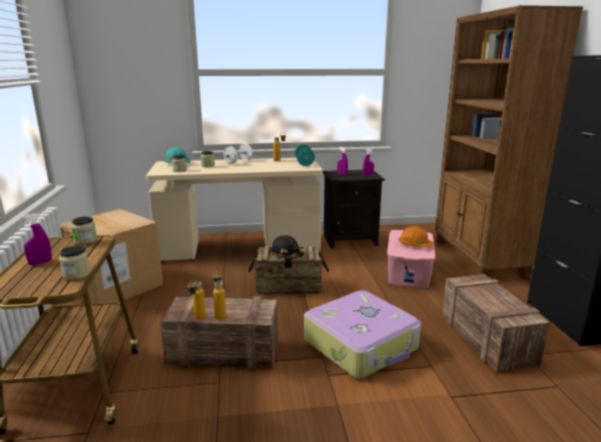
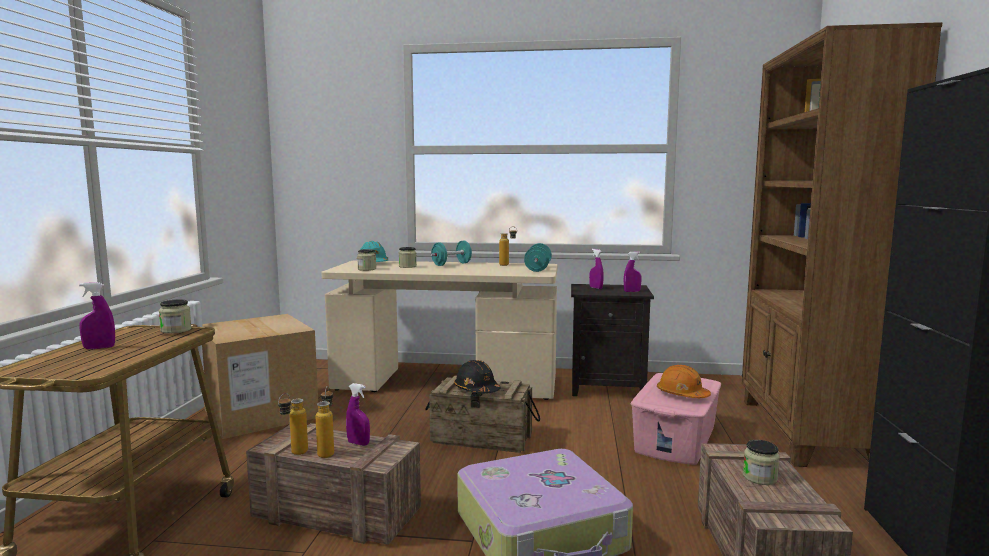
camera: 15 degrees right, 10 degrees down
(76, 274) = (119, 361): jar -> jar (760, 477)
(236, 305) = (358, 443): none -> purple spray bottle
(238, 162) = (451, 264): white dumbbell -> turquoise dumbbell

